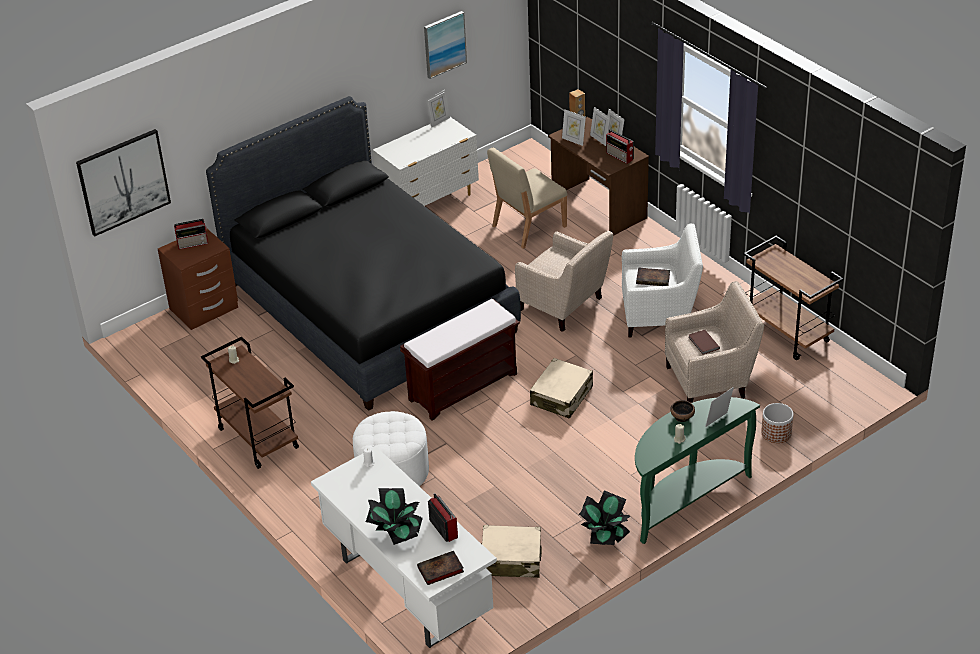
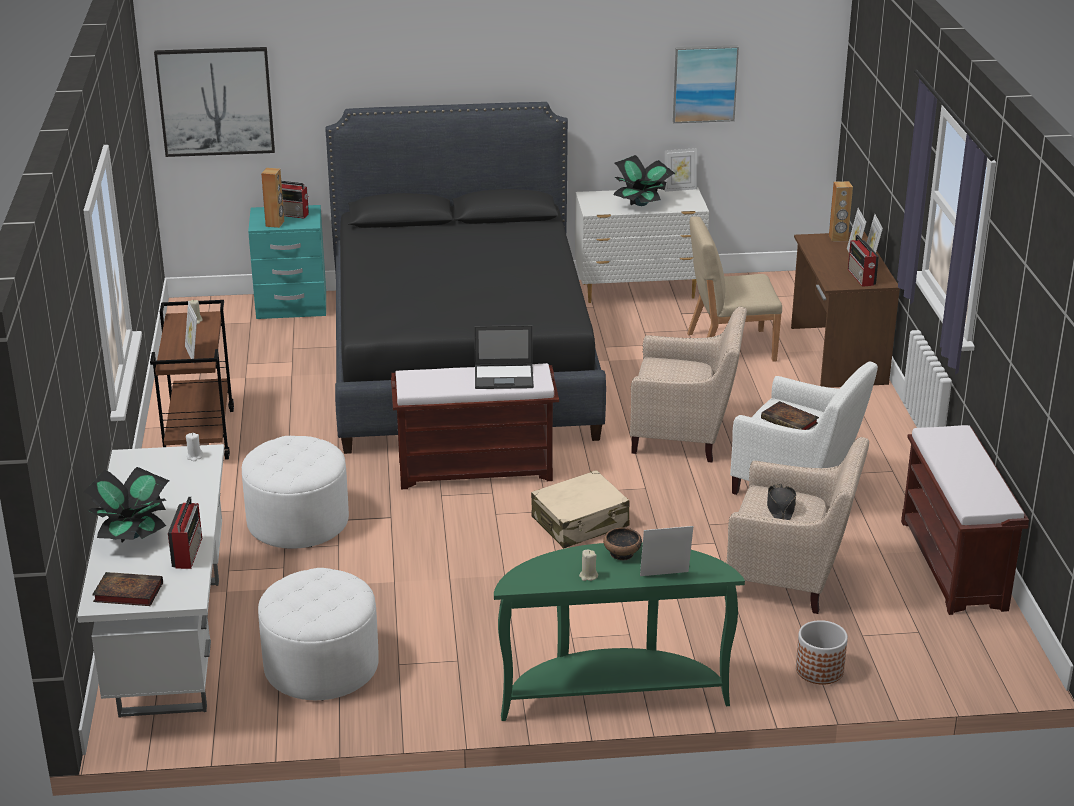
camera: 30 degrees right, 10 degrees down
(193, 256) = (275, 224): none -> brown speaker
(204, 309) = (291, 306): brown nightstand -> turquoise nightstand
(477, 320) = (504, 377): none -> laptop
(510, 560) = (321, 666): beige suitcase -> white ottoman
(564, 307) = (685, 436): beige armchair -> beige armchair turned 60 degrees counterclockwise
(573, 140) = (820, 247): picture frame -> picture frame (193, 354)
(605, 534) = (466, 688): potted plant -> potted plant (641, 203)
(703, 343) = (780, 508): brown book -> black hat
(788, 333) = (954, 565): brown cart -> brown bench

